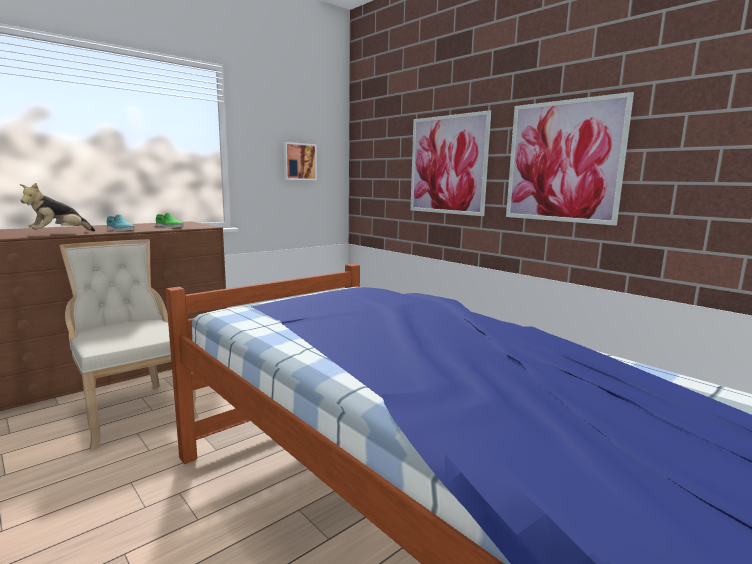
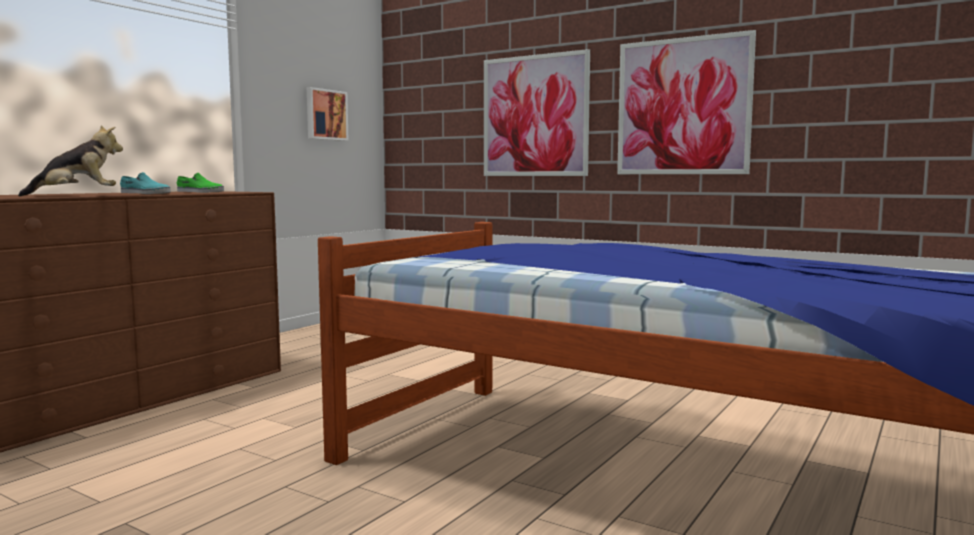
camera: 15 degrees left, 5 degrees down
(59, 234) = (77, 195): plush toy -> plush toy turned 135 degrees counterclockwise
(134, 410) = (208, 430): beige chair -> none

